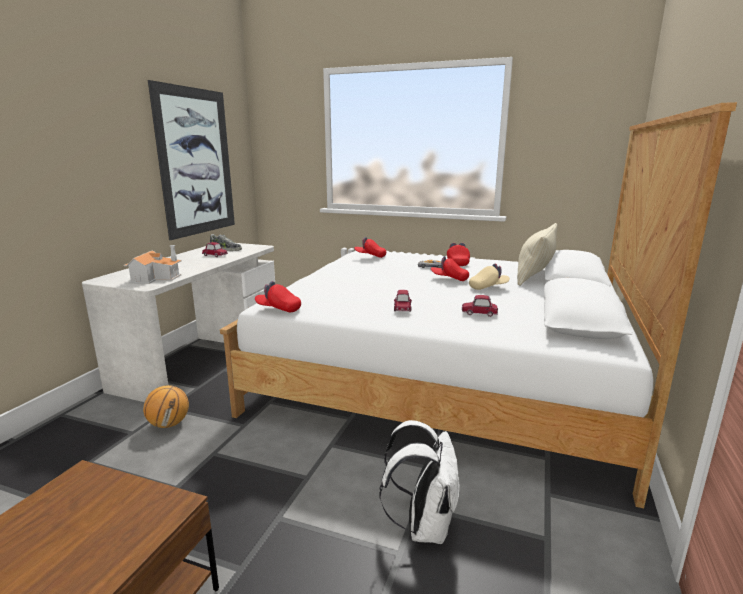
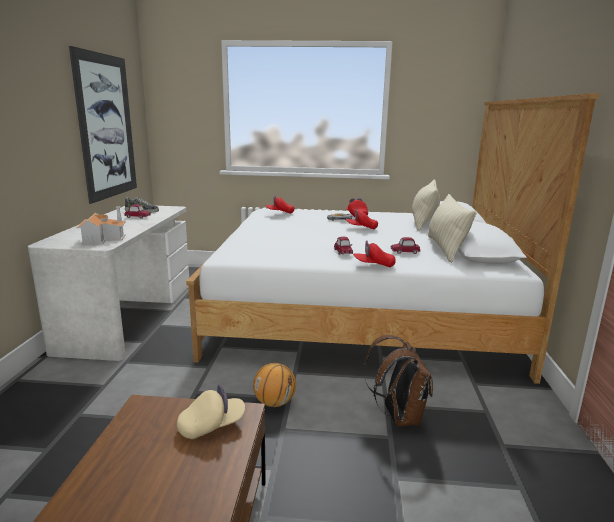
camera: 15 degrees left, 0 degrees up
(169, 424) = (136, 374): basketball -> basketball (274, 403)
(278, 309) = (239, 259): red cap -> red cap (373, 265)
(424, 525) = (398, 416): white backpack -> brown backpack
(488, 287) = (396, 233): beige cap -> beige cap (211, 426)
(537, 312) = (445, 249): none -> beige pillow

